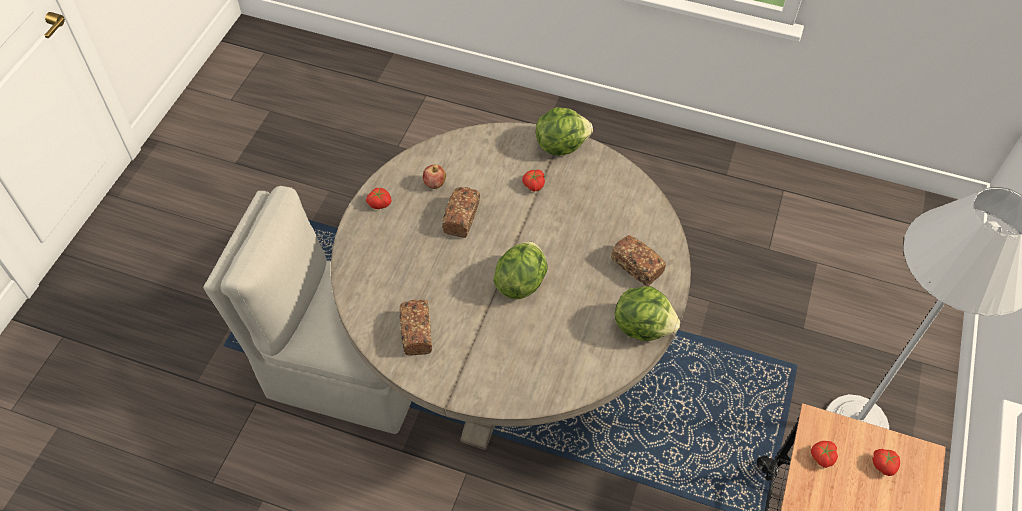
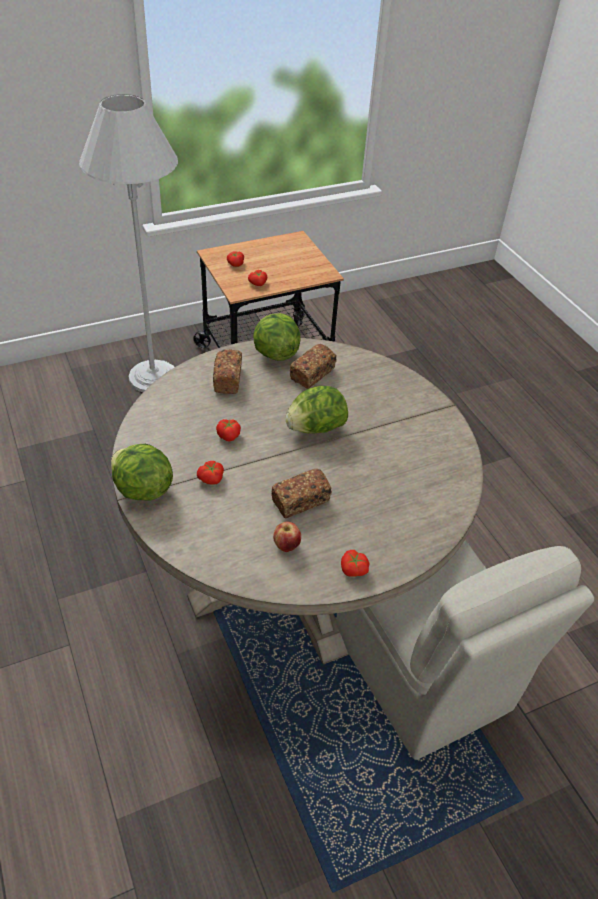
camera: 135 degrees left, 10 degrees down
(416, 333) = (429, 454): bread -> bread (312, 374)
(567, 223) = (229, 435): none -> tomato

